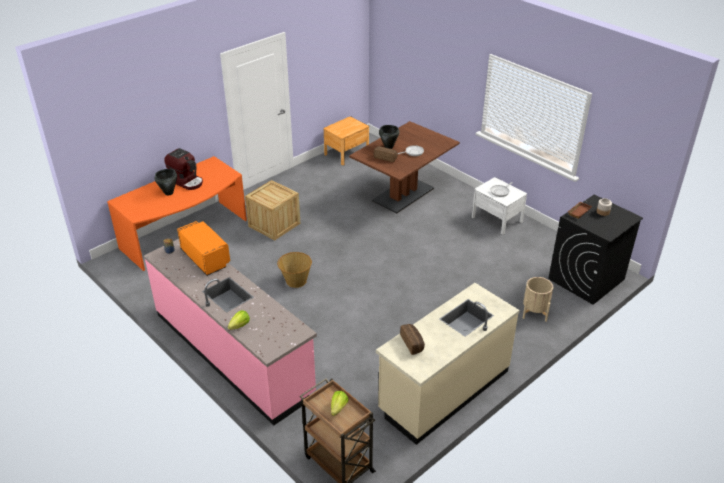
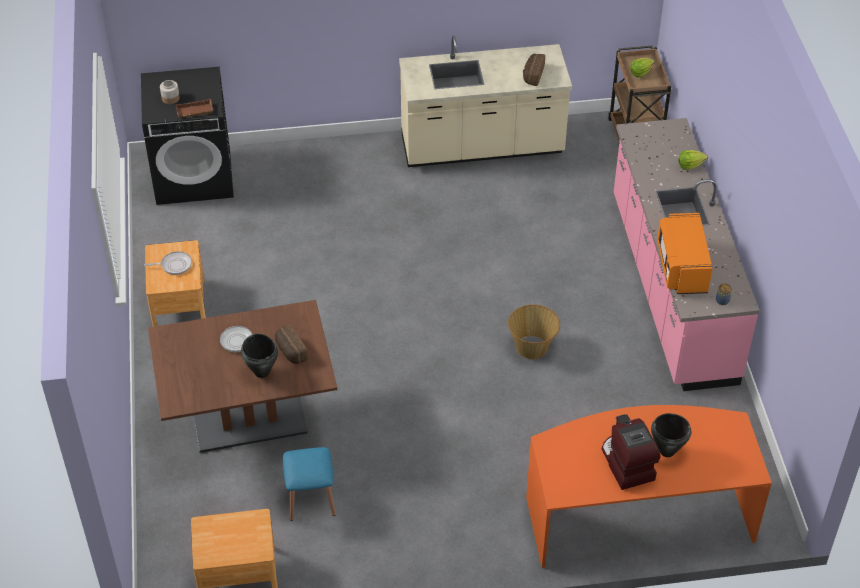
camera: 145 degrees left, 10 degrees up
(274, 225) = (490, 464): crate -> none
(344, 182) = (311, 499): none -> blue stool
(497, 219) = (179, 305): white nightstand -> brown nightstand
(534, 312) = (299, 172): beige planter -> none

